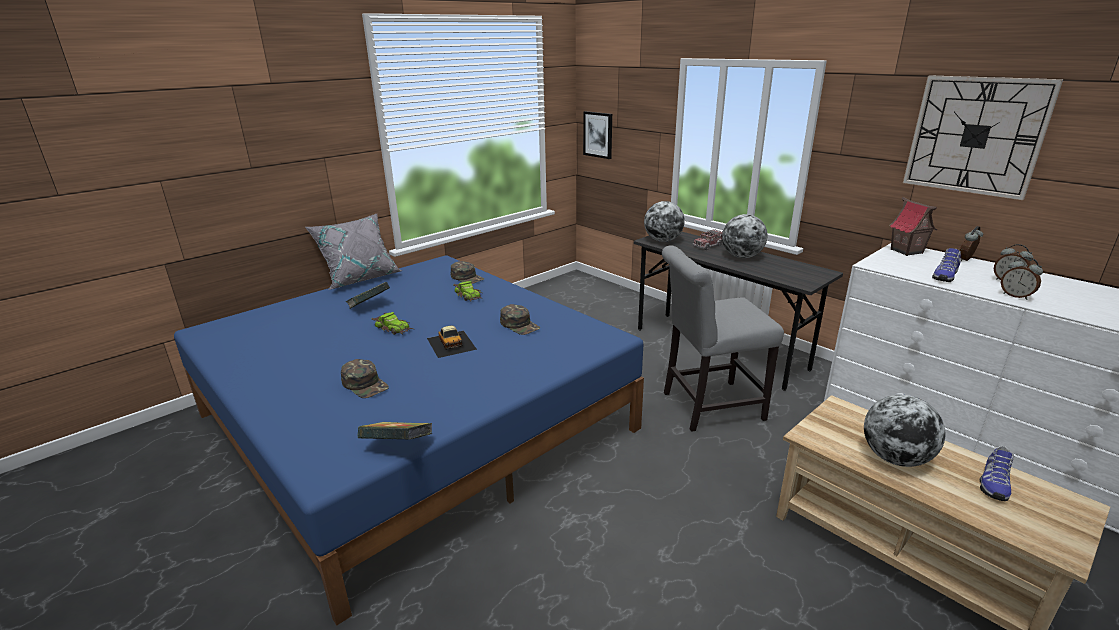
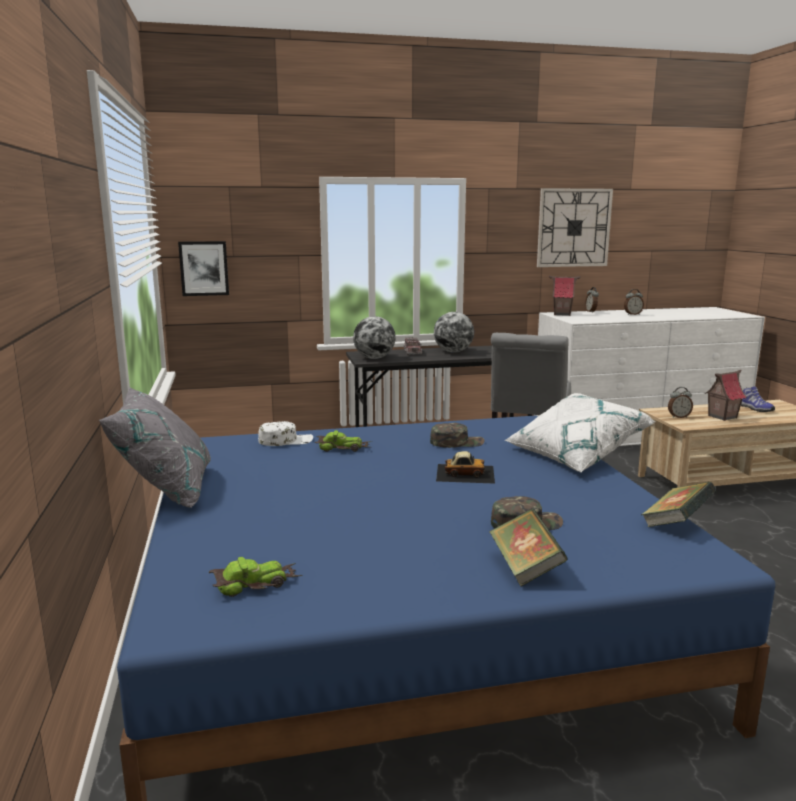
camera: 60 degrees left, 10 degrees down
(369, 306) = (289, 496): book -> book (525, 568)
(394, 328) = (384, 492): toy car -> toy car (255, 583)
(467, 277) = (286, 440): green cap -> white cap
(536, 375) = (574, 455): none -> white pillow
(895, 458) = (722, 417): globe -> toy house
(944, 276) = (613, 318): shoe -> none
(1015, 296) = (655, 317): alarm clock -> alarm clock (678, 417)

